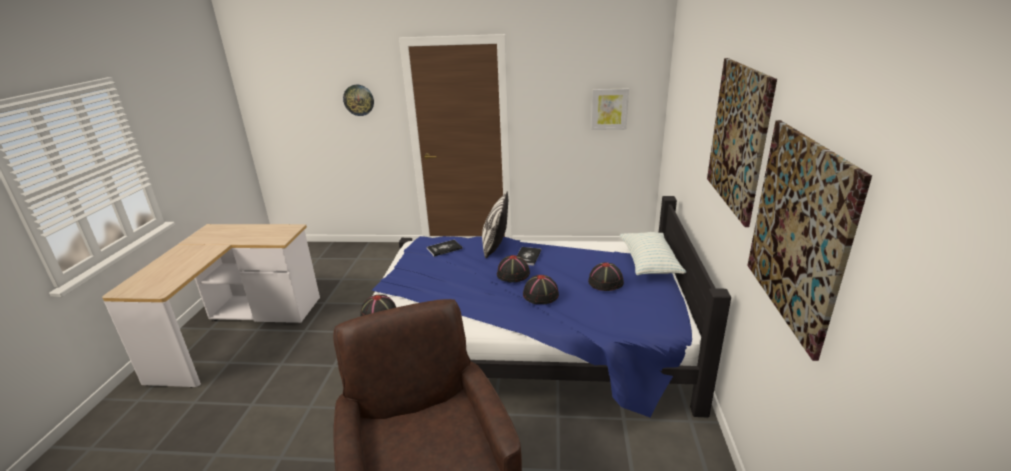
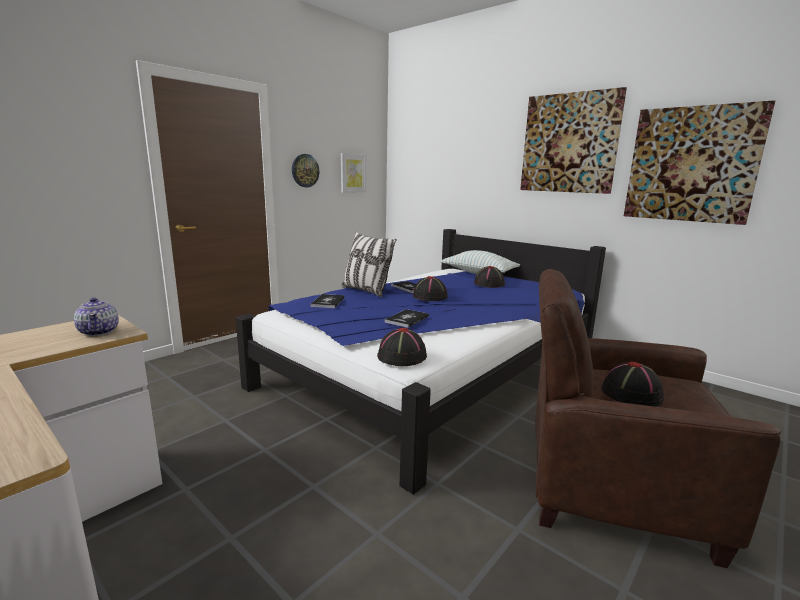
camera: 55 degrees left, 10 degrees down
(277, 236) = (99, 331): none -> teapot
(358, 100) = (65, 144): wall clock -> wall clock (305, 170)
(441, 288) = (407, 319): none -> book
(541, 295) = (480, 299): black hat -> black hat (632, 394)

